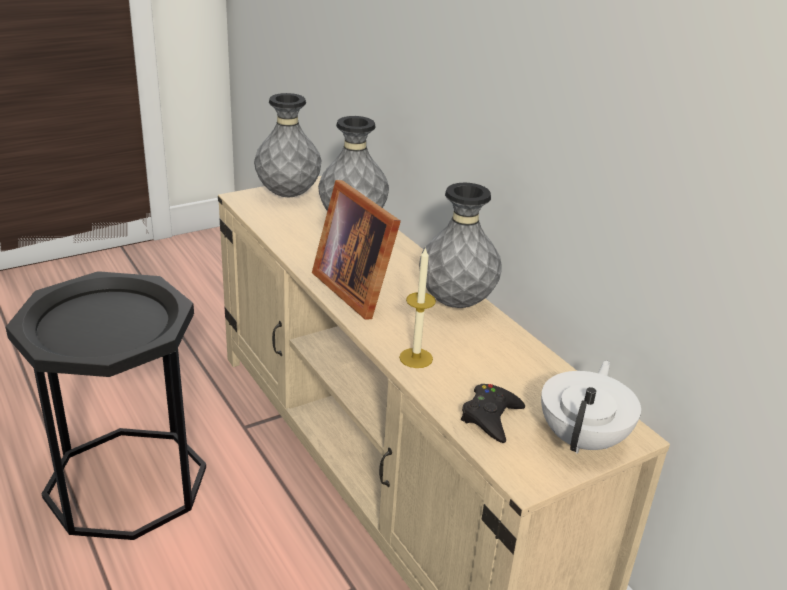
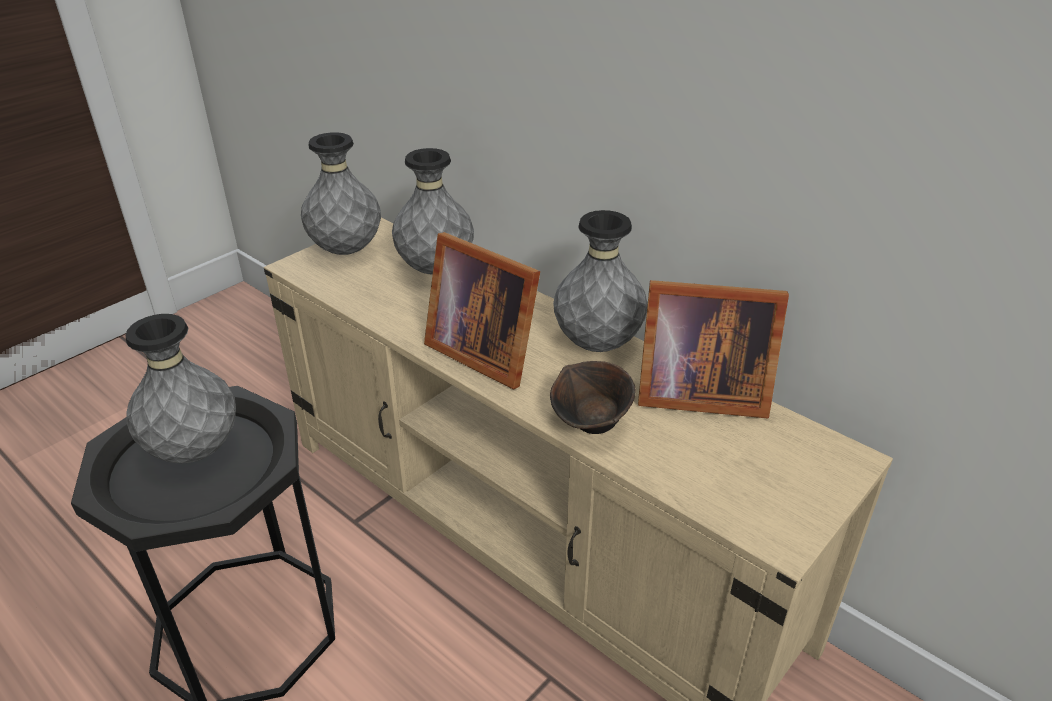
camera: 15 degrees left, 5 degrees up
(109, 315) = (195, 452): none -> grey vase
(416, 358) = (591, 424): candle -> brown bowl
(491, 417) = (707, 476): black game controller -> none
(520, 356) = (696, 393): none -> picture frame
(583, 439) = (811, 476): white teapot -> none

